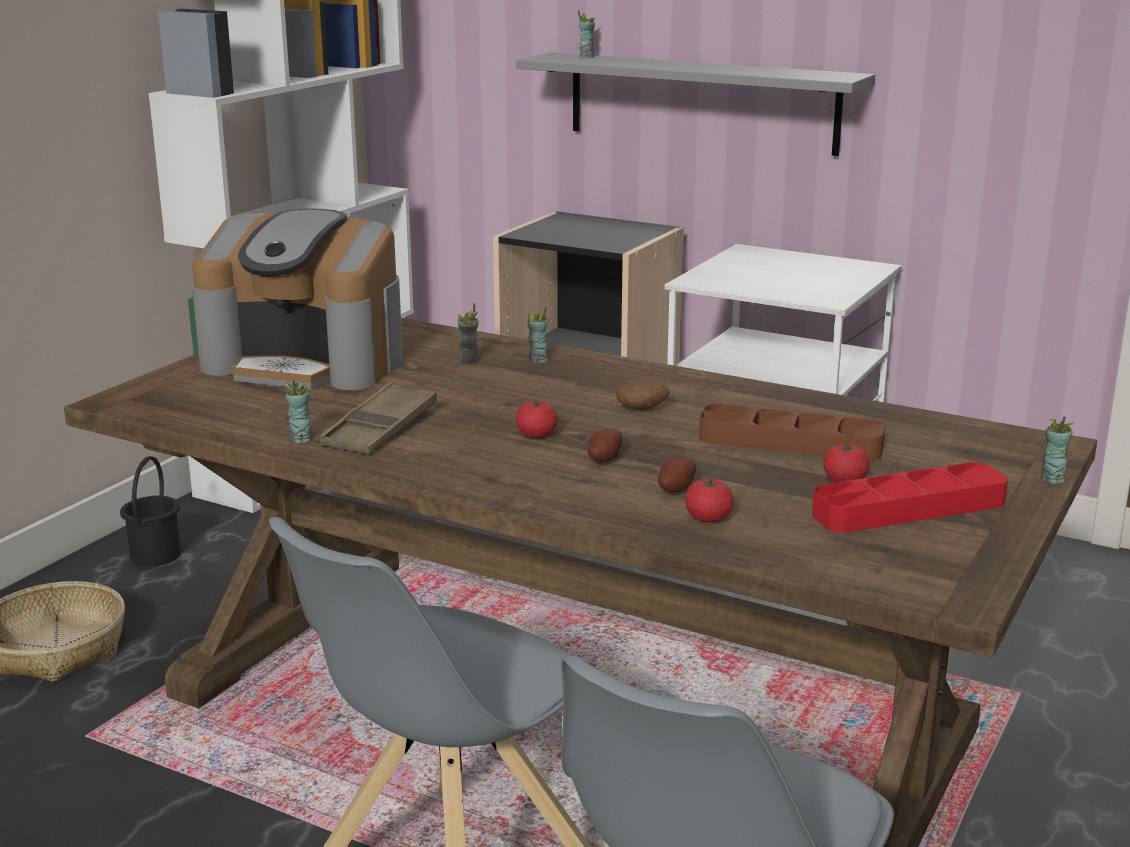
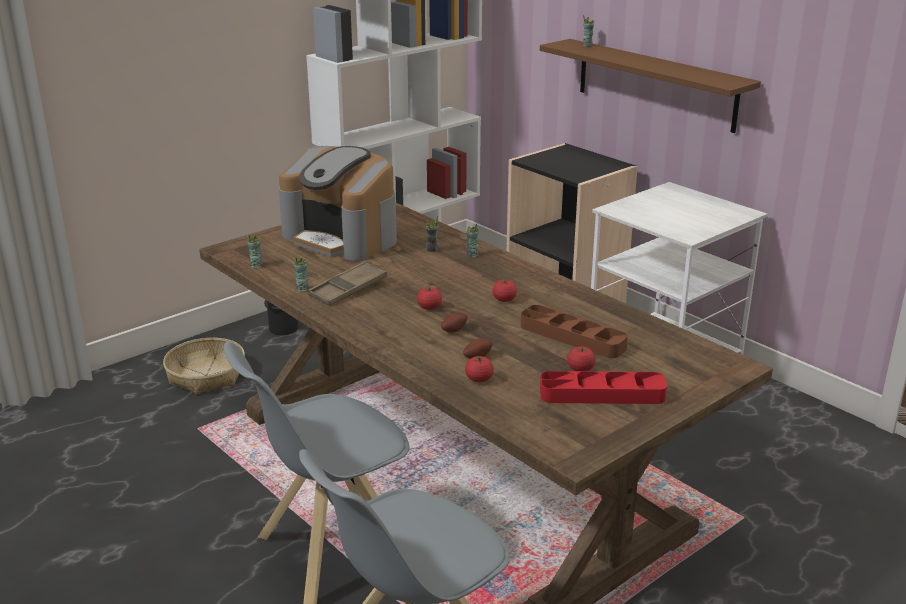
camera: 20 degrees right, 5 degrees up
(642, 409) = (504, 299): potato -> tomato
(701, 102) = (655, 84): grey shelf -> brown shelf
(1052, 479) = (712, 390): cup -> cup (256, 265)

